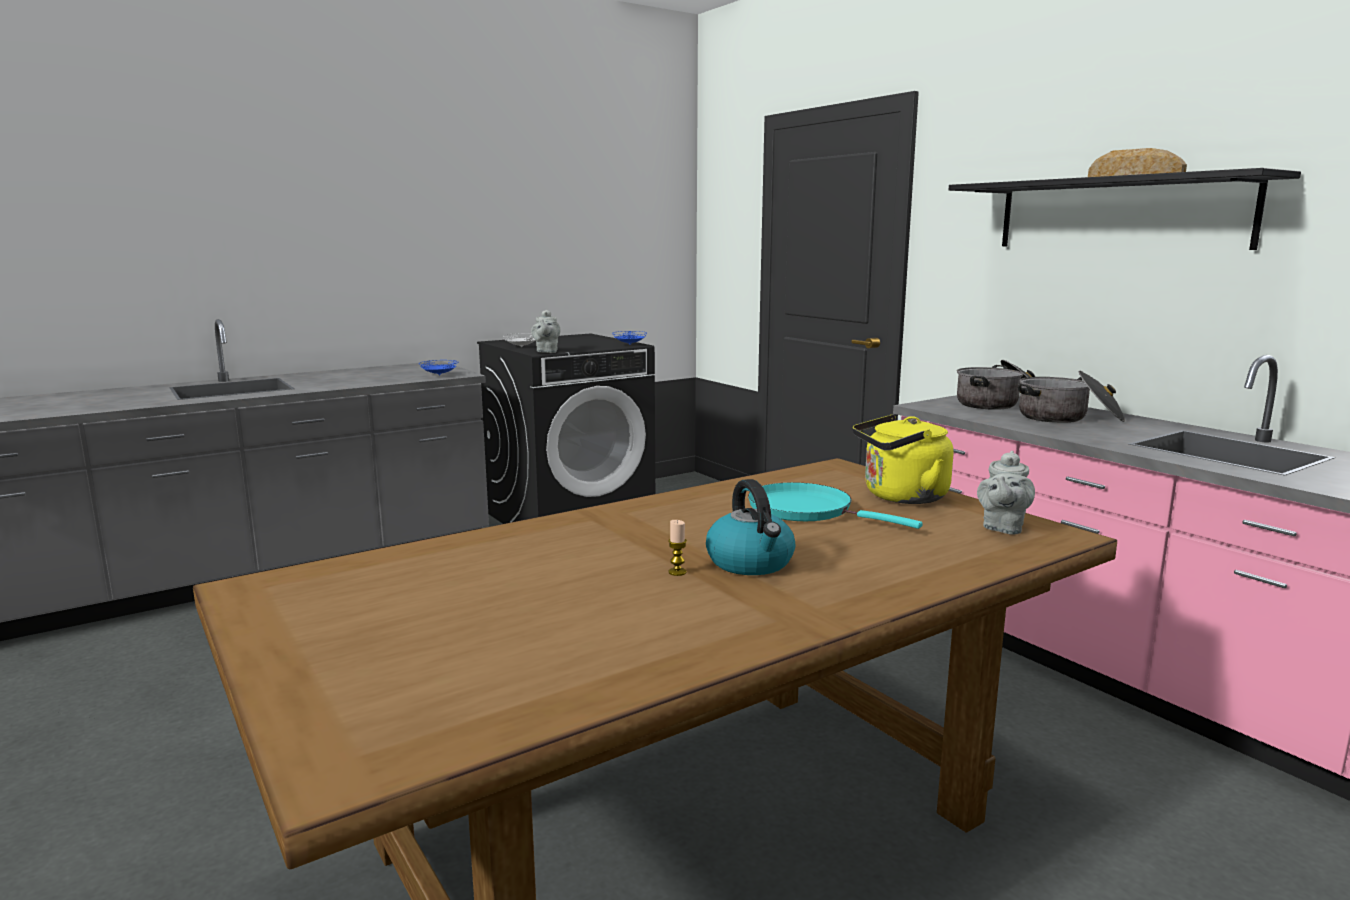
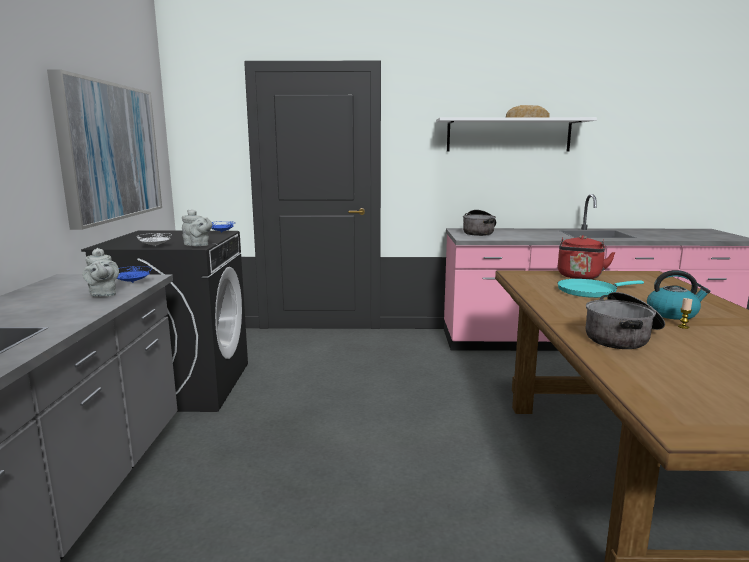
camera: 55 degrees left, 0 degrees up
(560, 242) = (110, 152): none -> picture
(901, 497) = (579, 277): yellow kettle -> red kettle
(1002, 527) = (637, 277): grey teapot -> grey teapot (103, 294)
(1068, 418) = (520, 233): cooking pot -> cooking pot (622, 337)
(1118, 214) = (508, 135): black shelf -> white shelf

